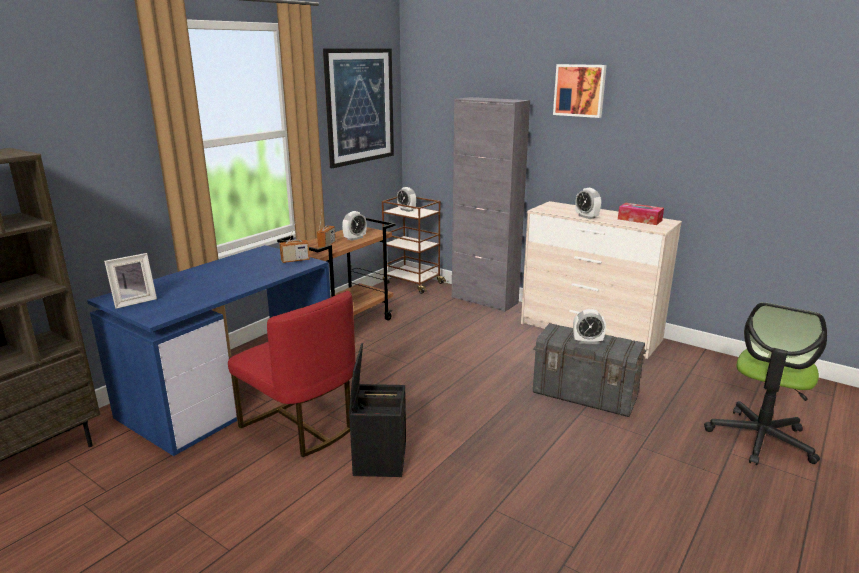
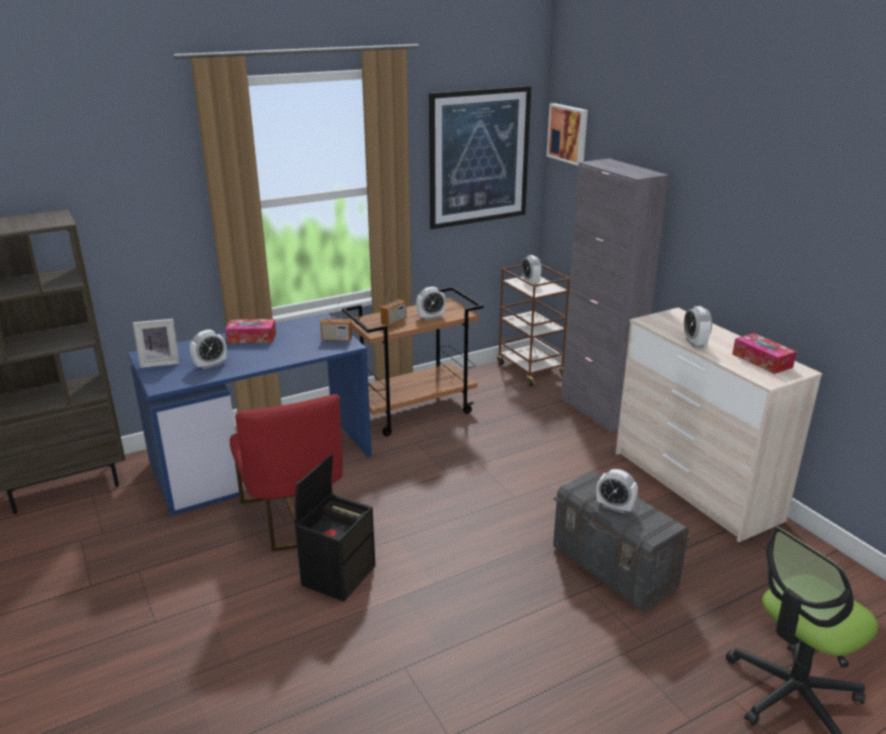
camera: 25 degrees right, 5 degrees up
(191, 295) = (210, 365): none -> alarm clock
(212, 270) = (252, 338): none -> tissue box
(580, 90) = (725, 172): picture -> picture (568, 133)

